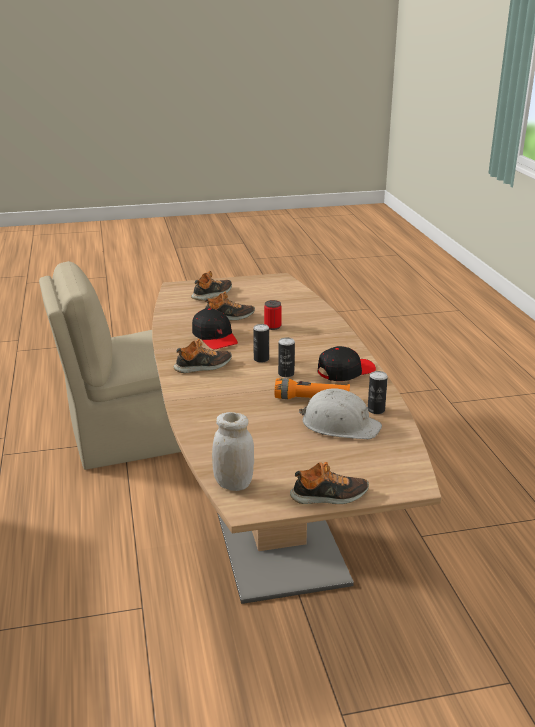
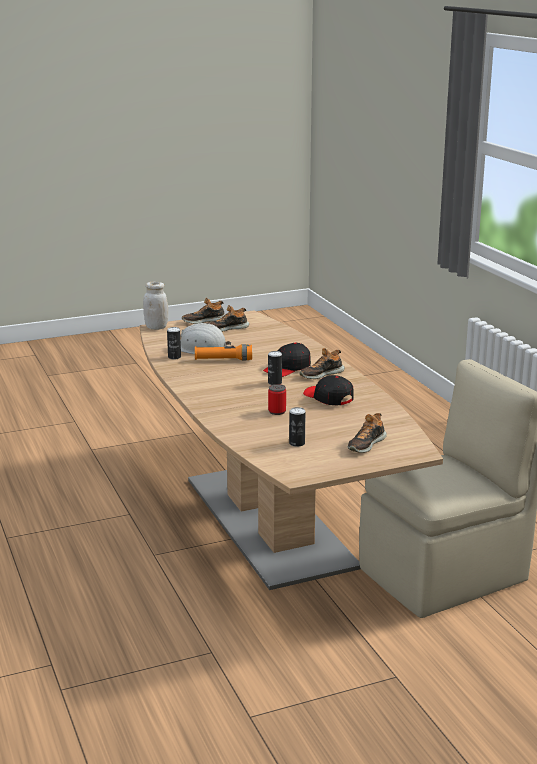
camera: 170 degrees right, 5 degrees down
(228, 317) = (328, 418): shoe -> shoe (226, 328)
(233, 484) = (260, 321): white jar -> white jar (156, 327)
(286, 374) = (249, 374): can -> can (297, 443)
(345, 371) = (199, 379): black cap -> black cap (287, 368)

